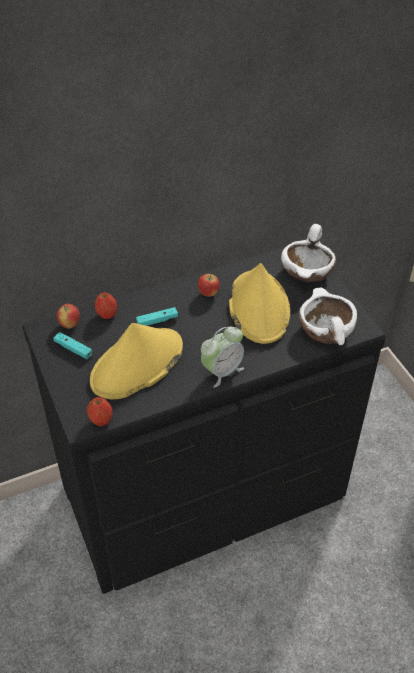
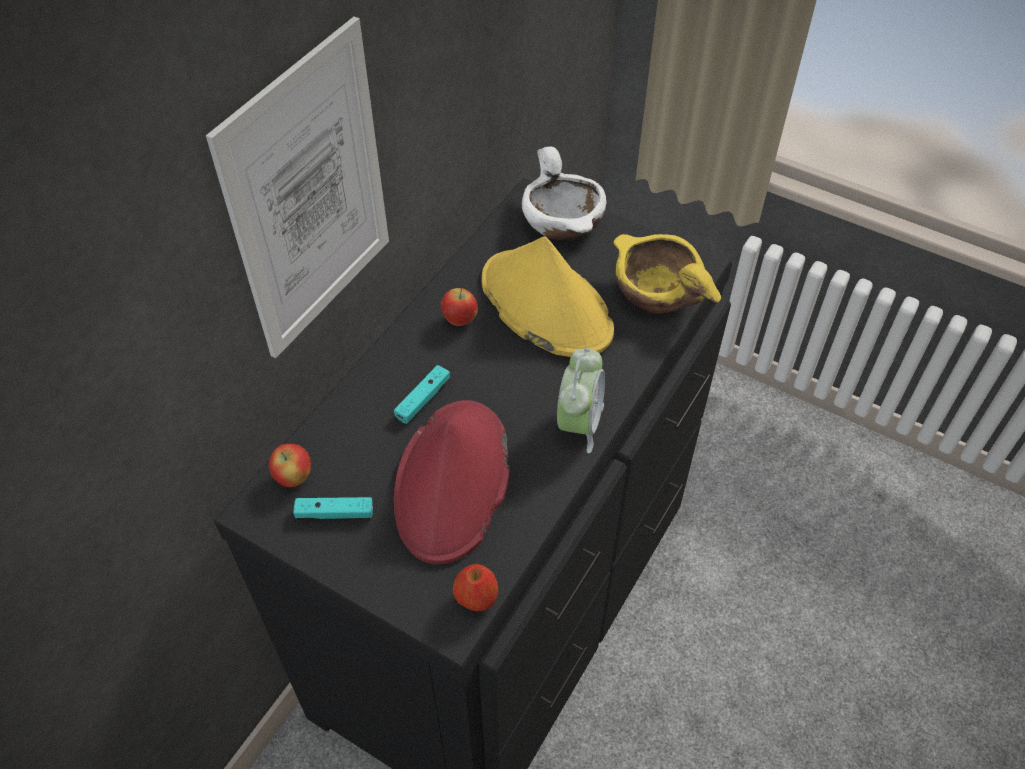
camera: 35 degrees left, 5 degrees up
(107, 314) = (338, 430): apple -> none
(130, 183) = (309, 196): none -> picture
(137, 364) = (453, 482): yellow hat -> red hat
(325, 330) = (656, 292): white bowl -> yellow bowl

